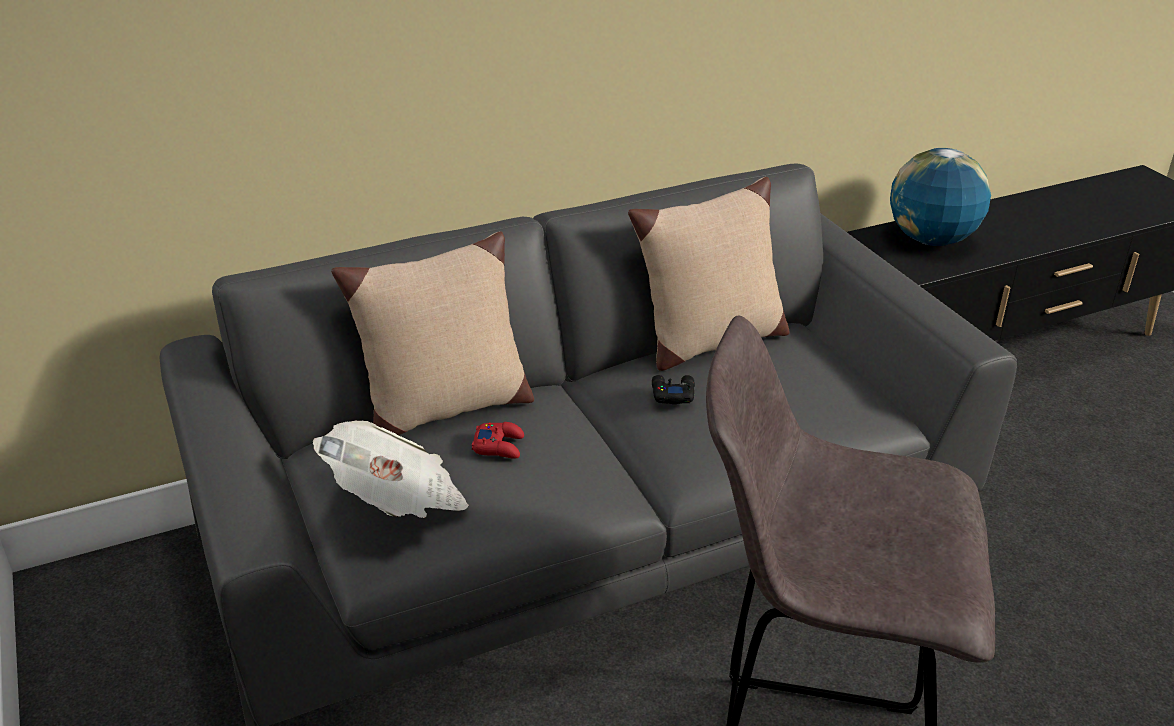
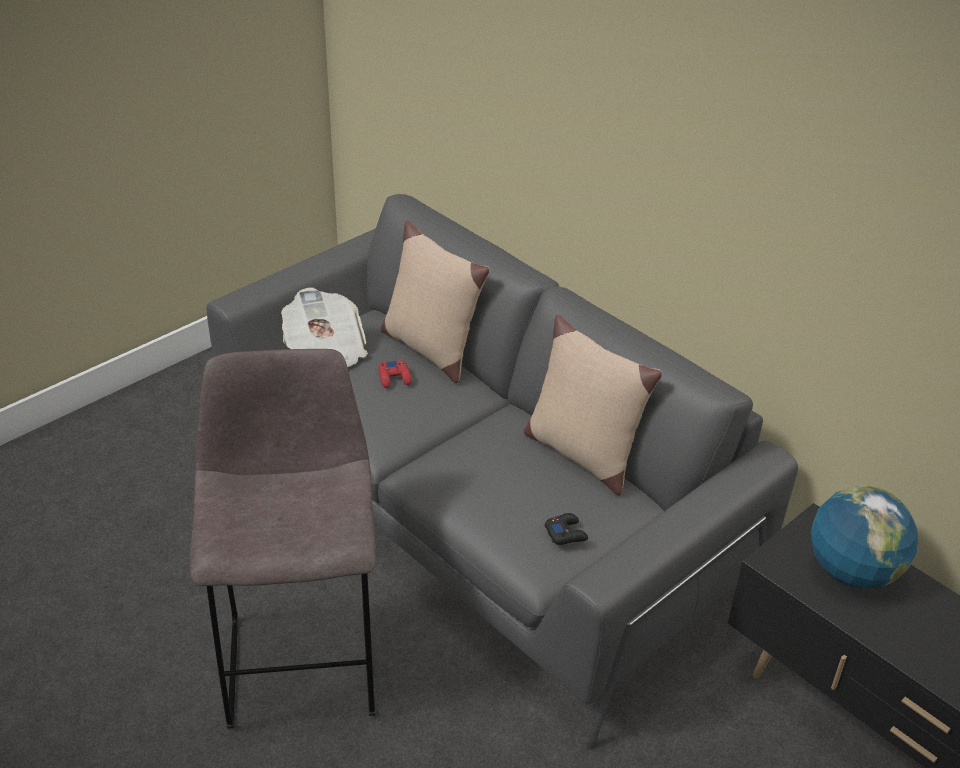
camera: 70 degrees right, 5 degrees up
(672, 394) = (494, 443): black game controller -> black game controller (566, 533)

